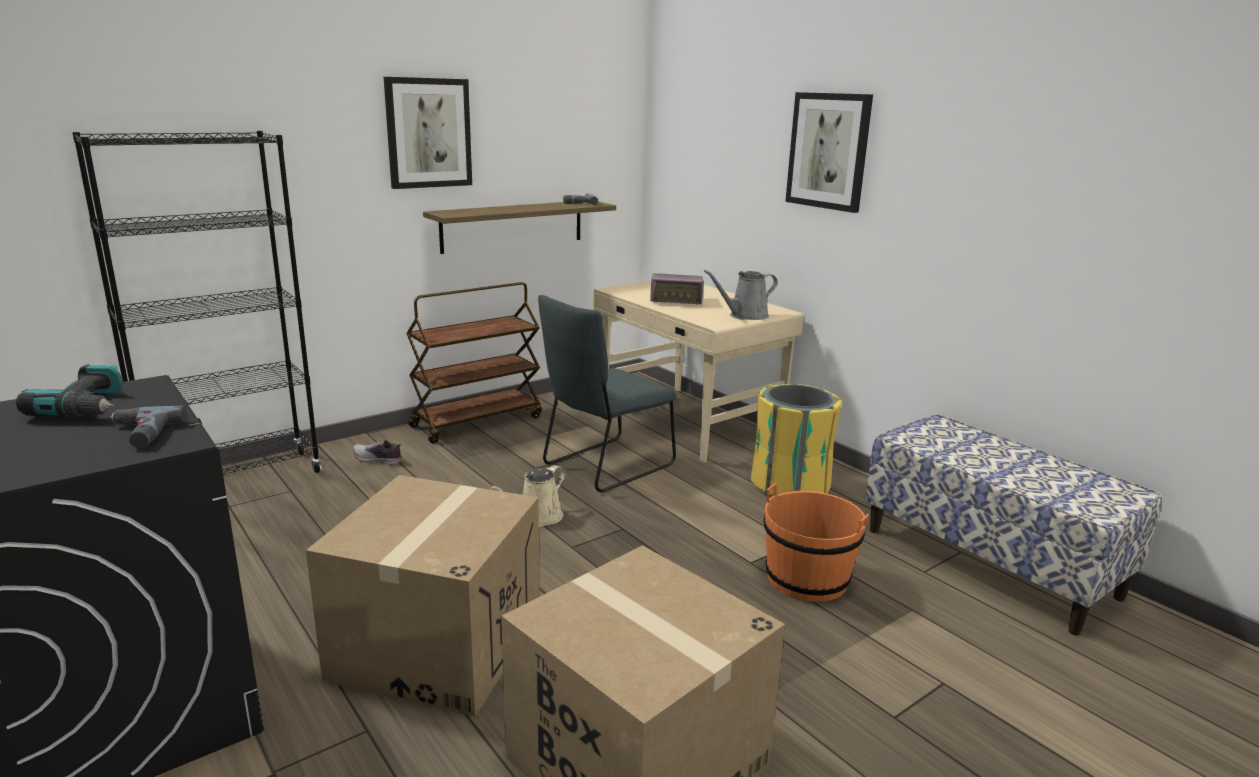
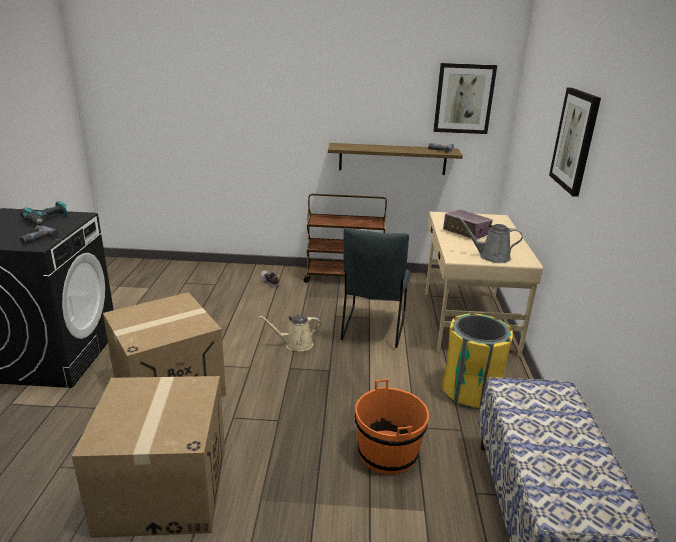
camera: 40 degrees right, 5 degrees up
(234, 480) = (202, 271): black bookcase -> none
(428, 133) = (338, 94): picture -> picture (464, 99)
(604, 466) = (373, 330): grey chair -> grey chair turned 75 degrees counterclockwise

